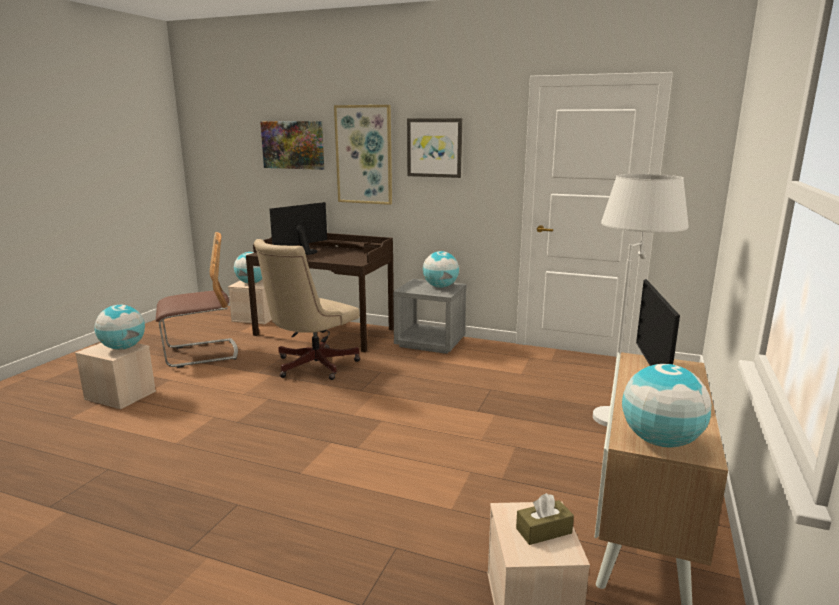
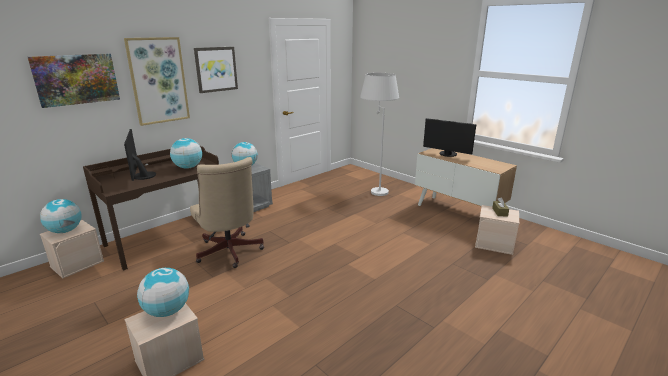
camera: 65 degrees left, 5 degrees up
(201, 354) = (128, 303): chair -> none
(660, 441) = (497, 167): globe -> globe (188, 167)

